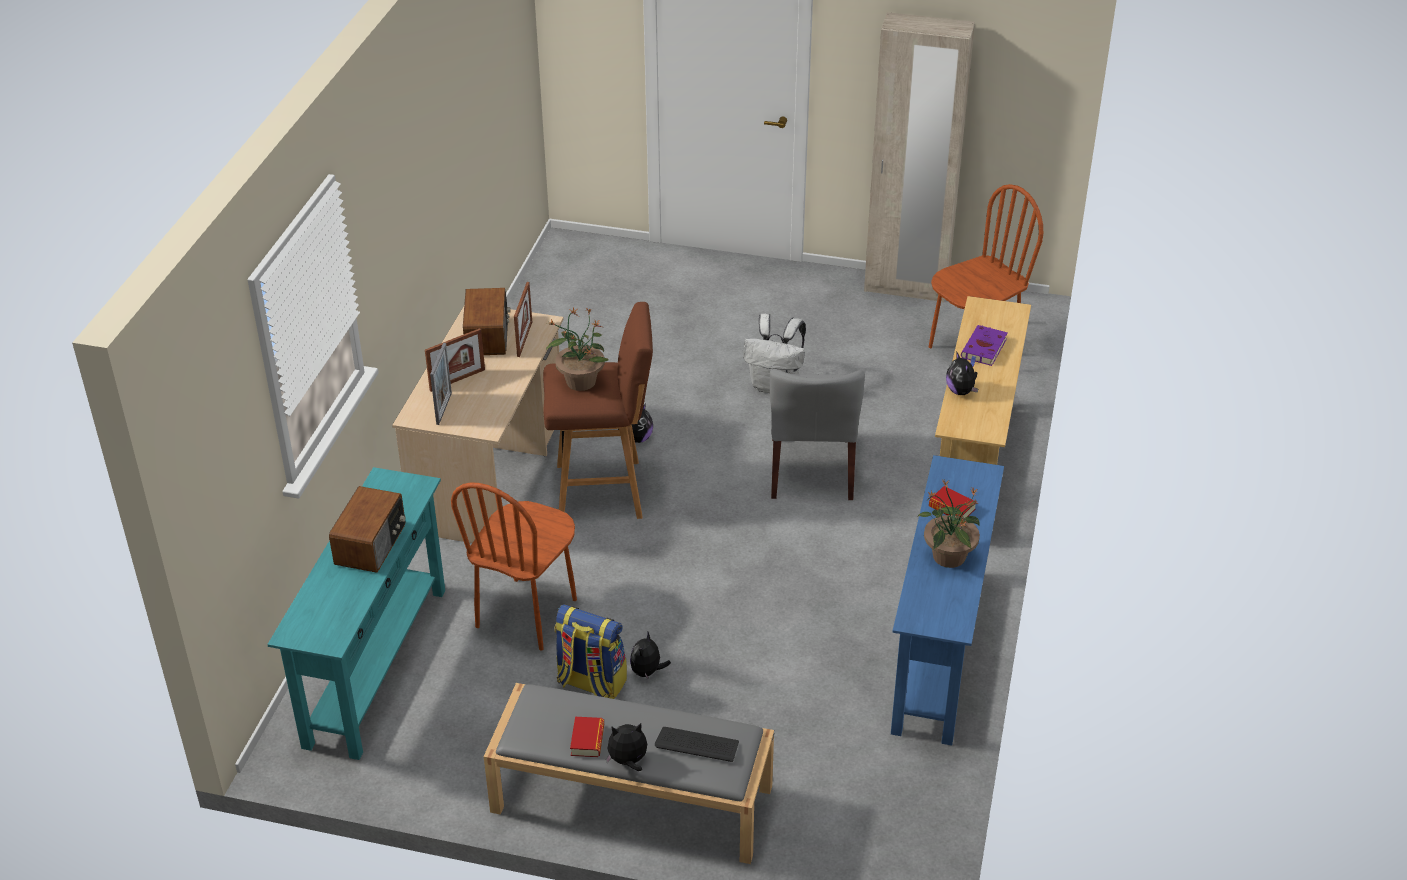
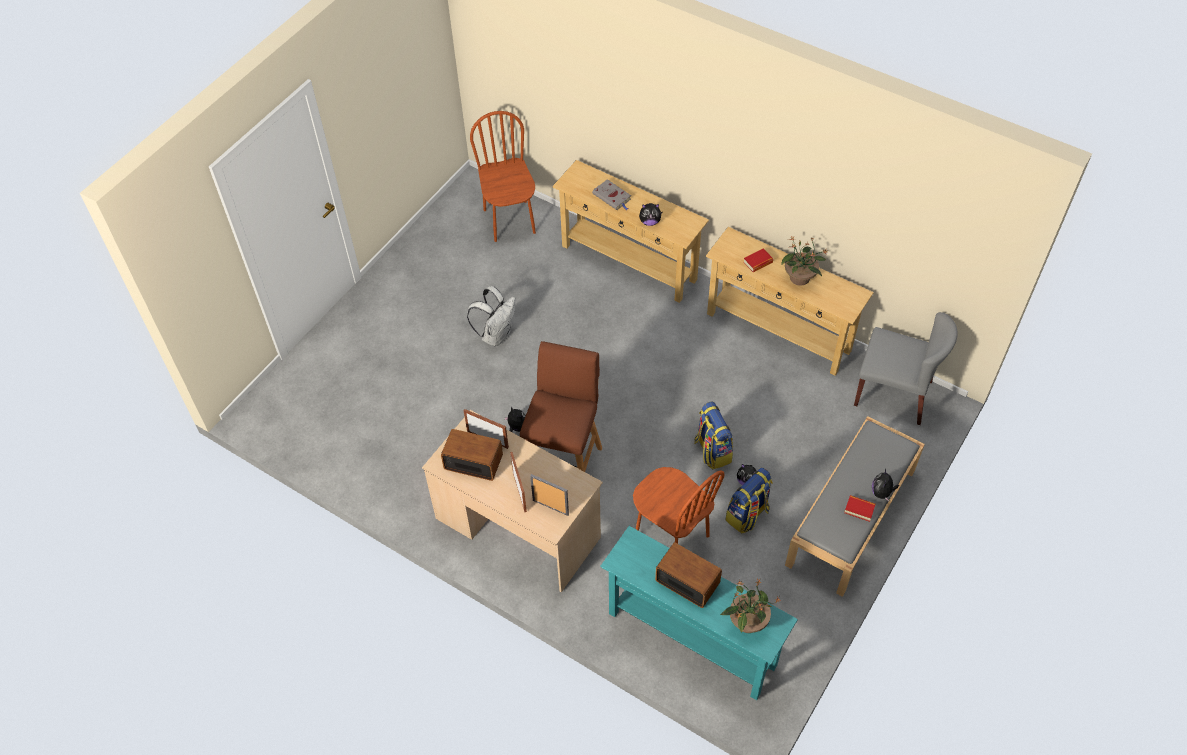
camera: 70 degrees left, 15 degrees up
(580, 381) = (554, 416): potted plant -> potted plant (747, 622)
(684, 624) = (712, 451): none -> backpack
(697, 745) = (877, 454): keyboard -> none
(811, 469) = (591, 341): grey chair -> grey chair (894, 393)
(906, 288) = (425, 232): beige wardrobe -> none
(939, 653) = (778, 332): blue console table -> beige console table
(983, 349) = (612, 197): purple book -> grey book

